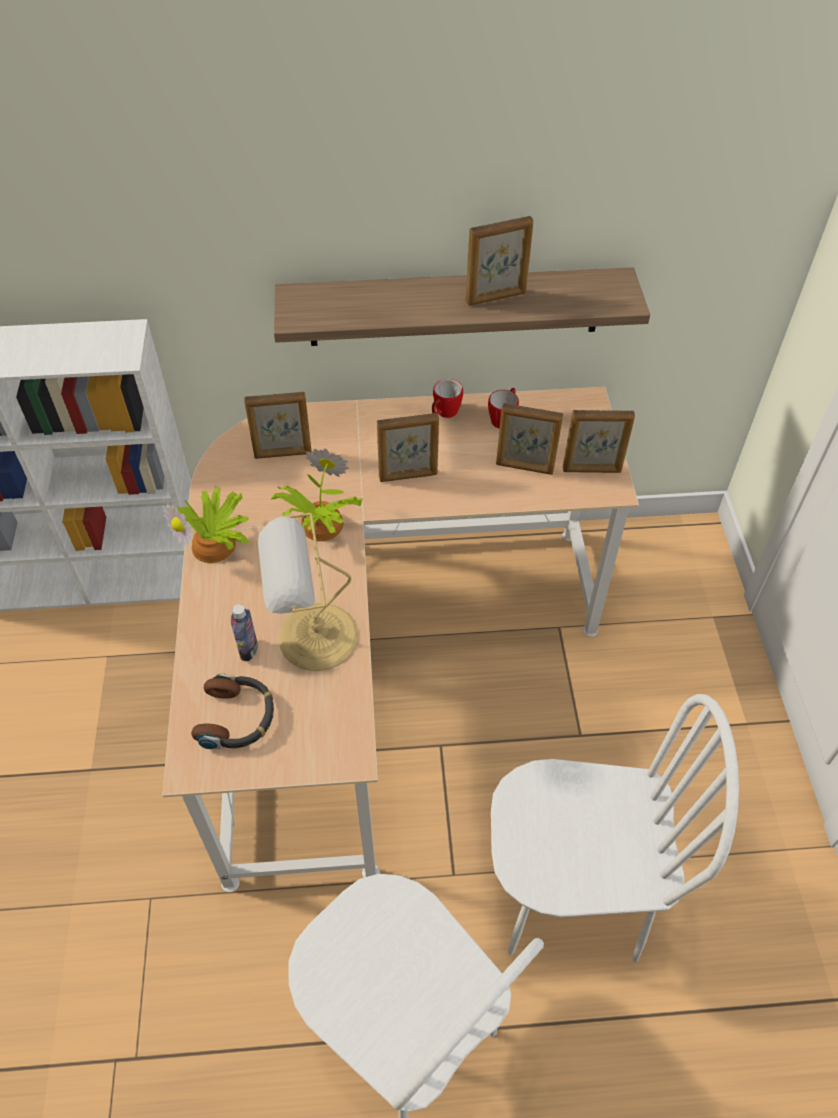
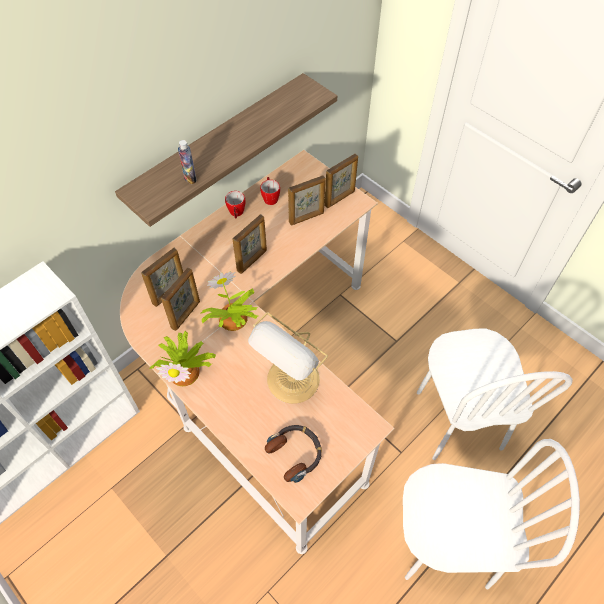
camera: 40 degrees left, 5 degrees up
(248, 650) = (264, 414): bottle -> bottle (190, 178)
(496, 298) = (251, 128): picture frame -> picture frame (186, 314)
(569, 896) = (457, 420): white chair -> white chair turned 120 degrees clockwise

